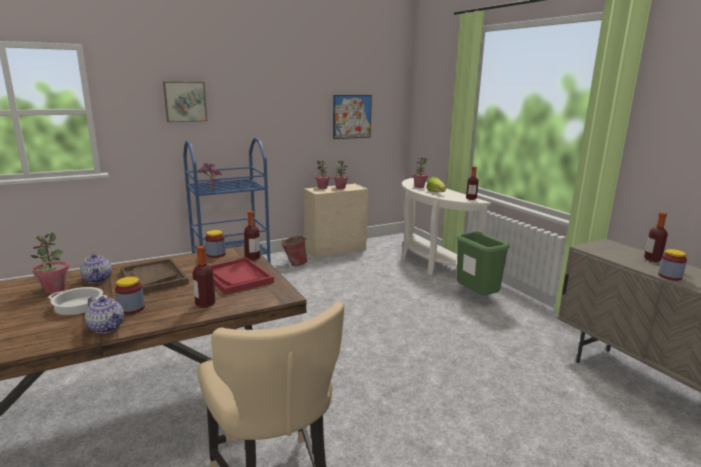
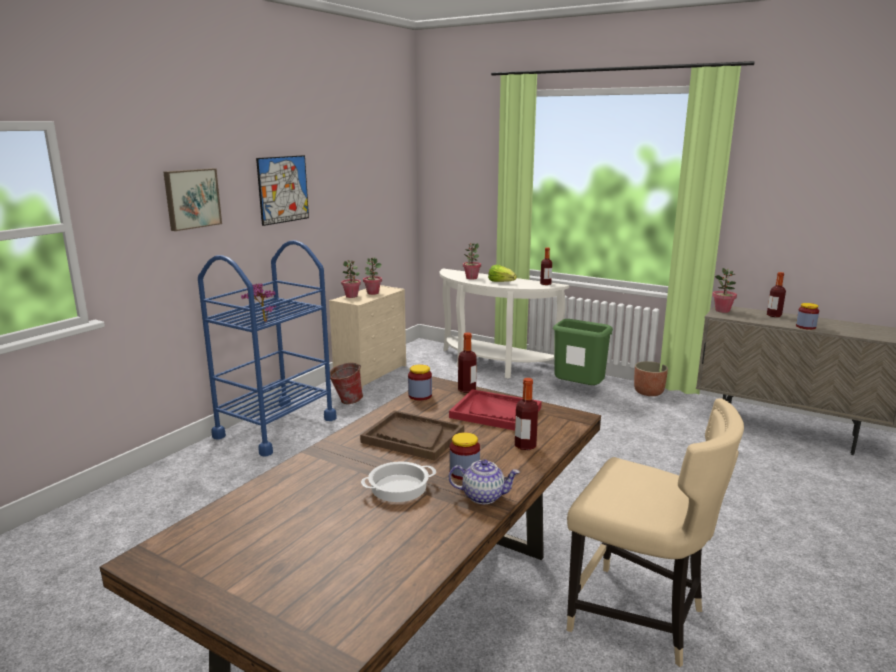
camera: 30 degrees left, 0 degrees up
(54, 289) = (325, 481): potted plant -> potted plant (722, 311)
(98, 279) = (351, 456): teapot -> none
(352, 116) = (367, 200): picture -> picture (283, 189)
(542, 315) = (649, 392): none -> planter

